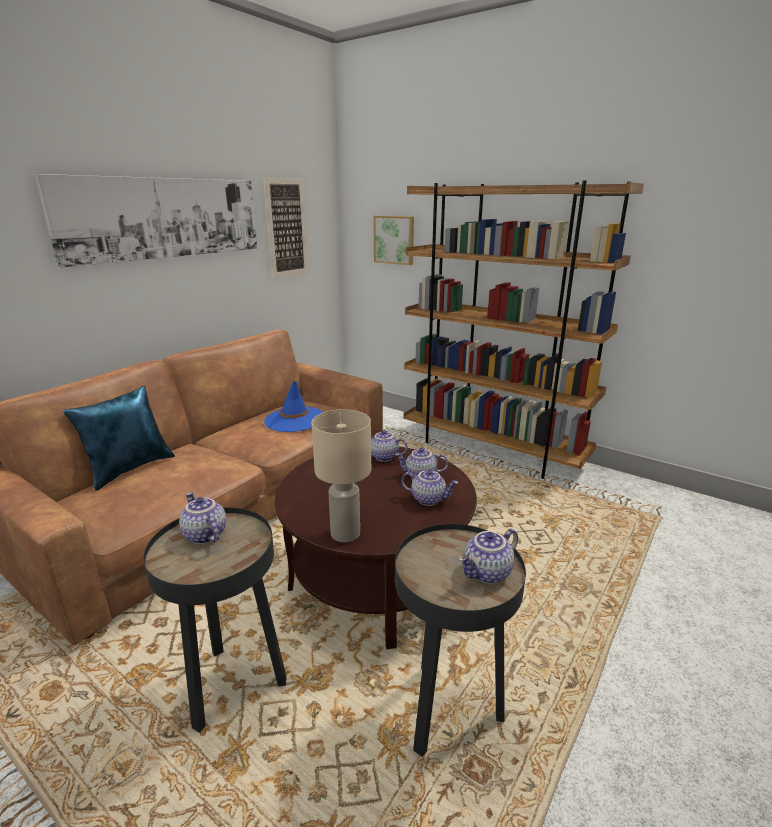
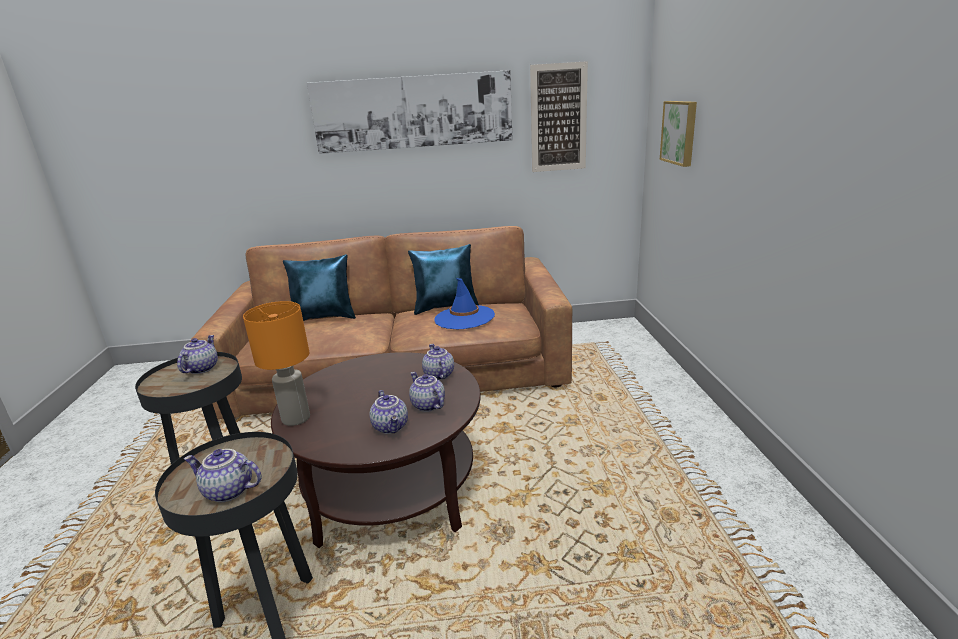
camera: 50 degrees right, 0 degrees up
(249, 419) = (446, 307): none -> blue pillow
(346, 533) = (297, 418): beige table lamp -> orange table lamp
(492, 449) = (703, 438): brown bookcase -> none

